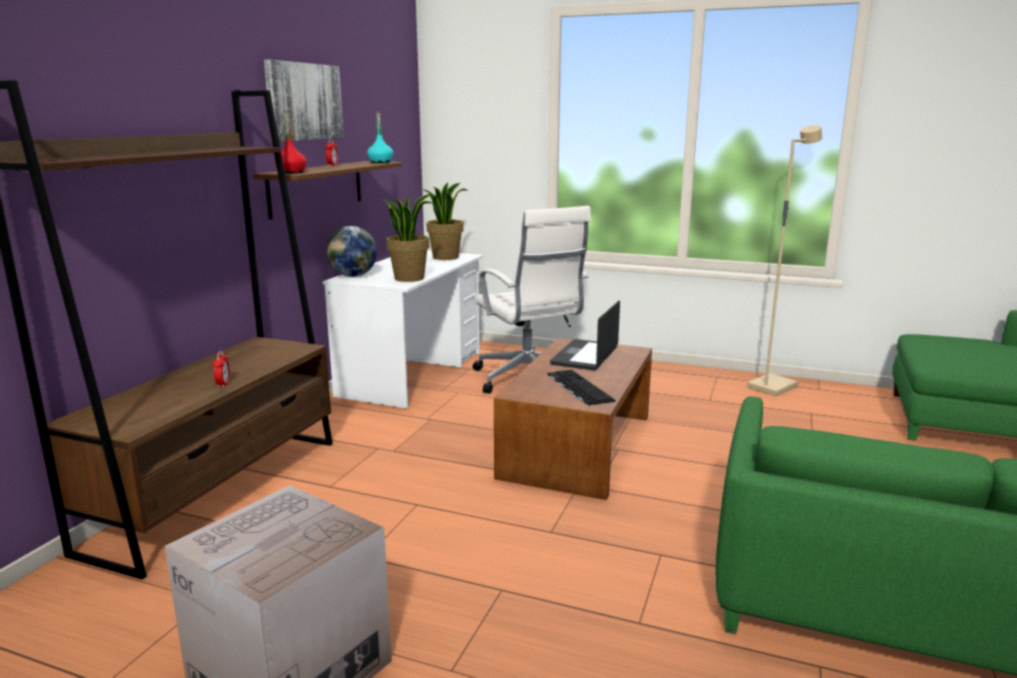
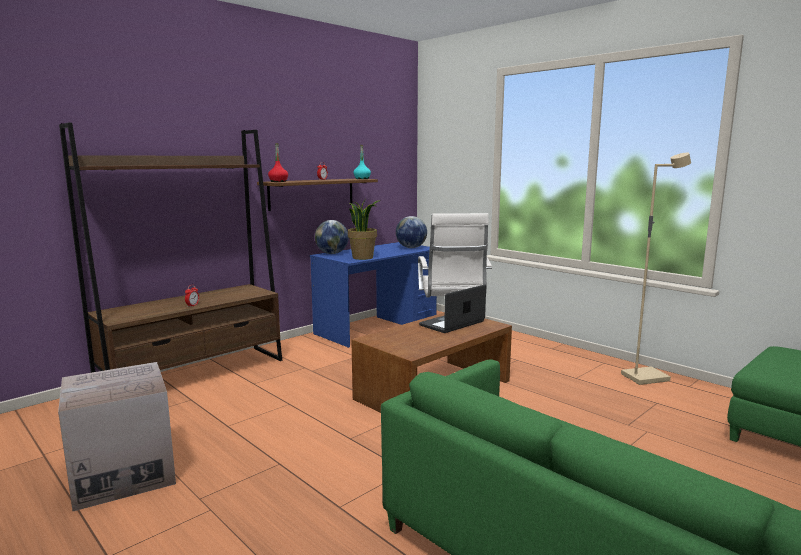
camera: 25 degrees right, 5 degrees down
(303, 102) = (304, 138): picture -> none
(413, 374) = (377, 328): white desk -> blue desk
(445, 257) = (411, 248): potted plant -> globe
(578, 387) = (415, 341): keyboard -> none

